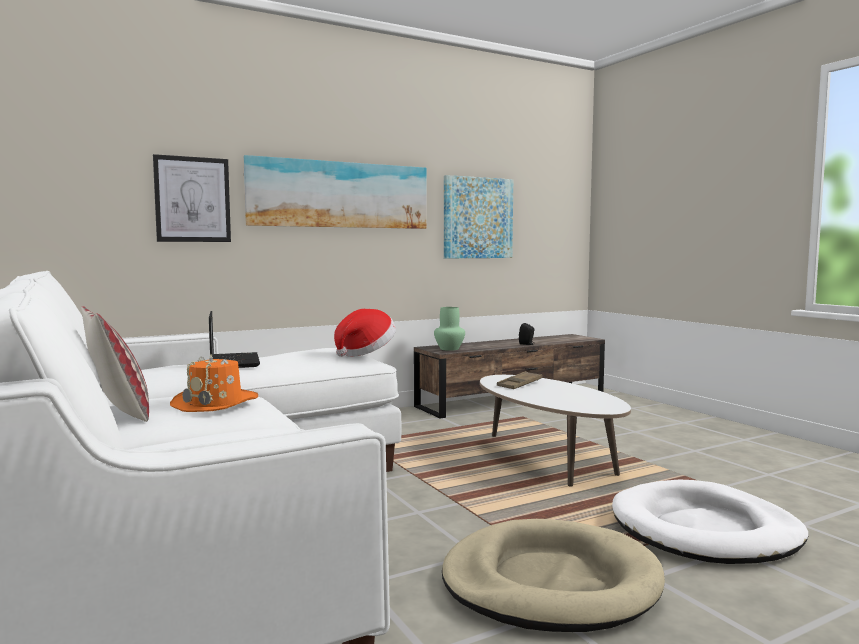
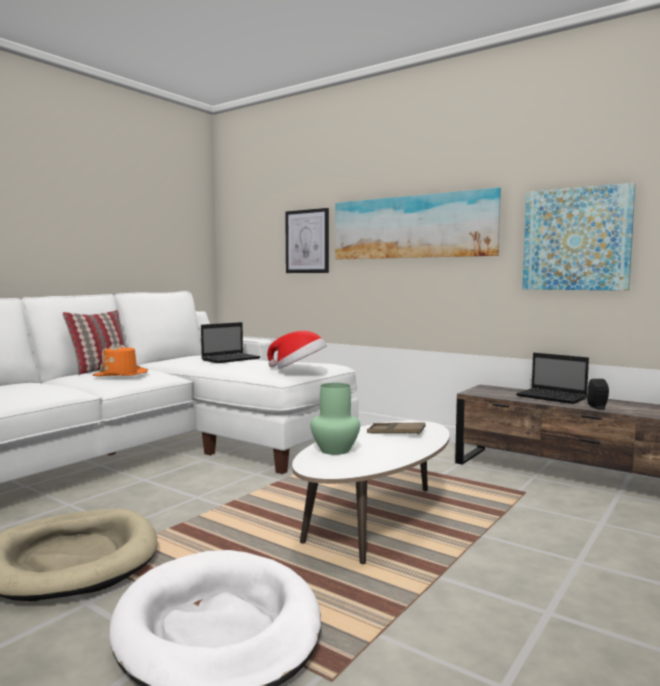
camera: 65 degrees right, 0 degrees up
(449, 349) = (493, 392): green vase -> green vase (336, 450)
(486, 344) = (553, 397): none -> laptop

